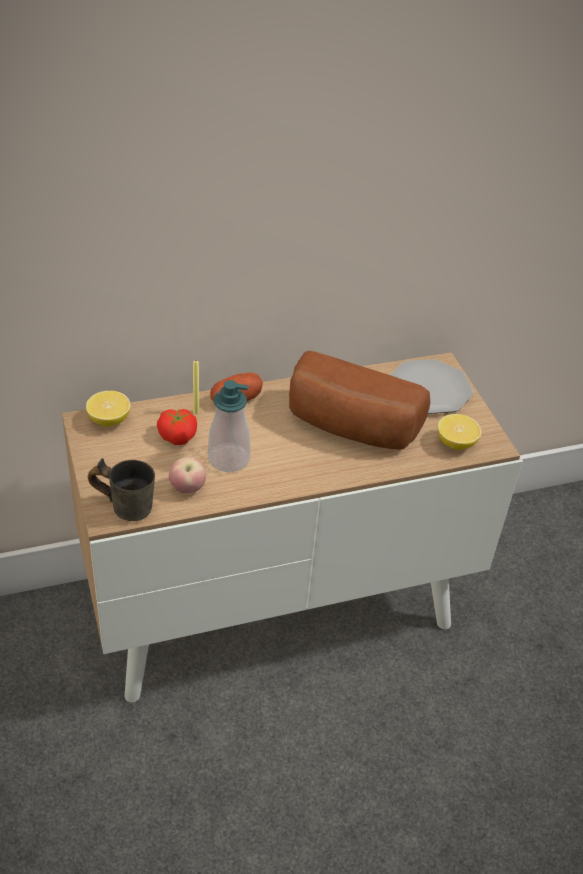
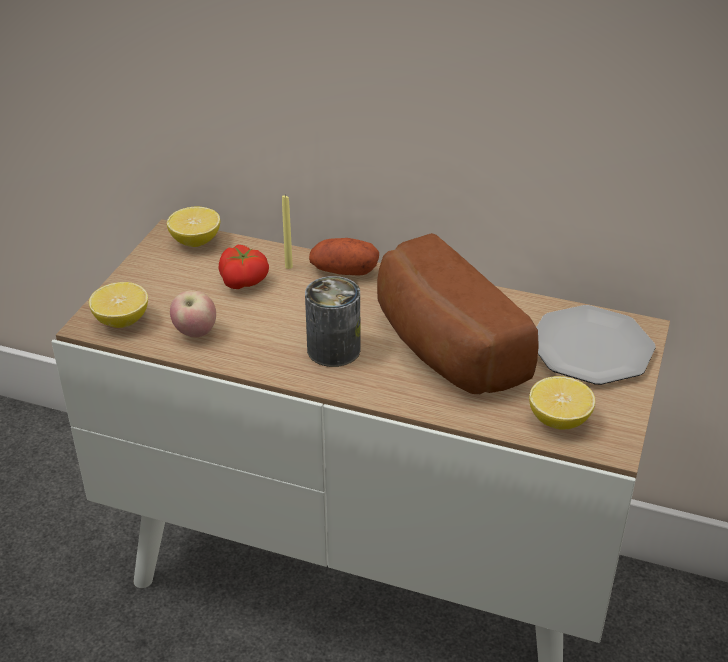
camera: 40 degrees right, 5 degrees down
(126, 504) = (122, 321): grey mug -> lemon
(228, 459) = (269, 323): soap dispenser -> none
(288, 458) = (333, 349): none -> can

